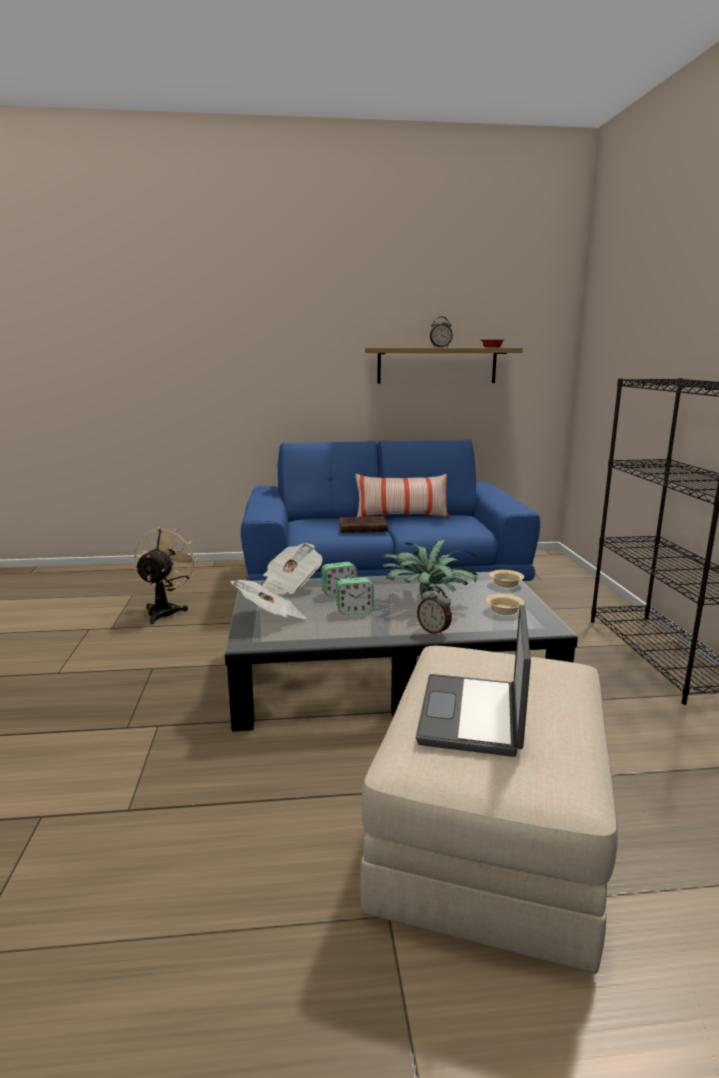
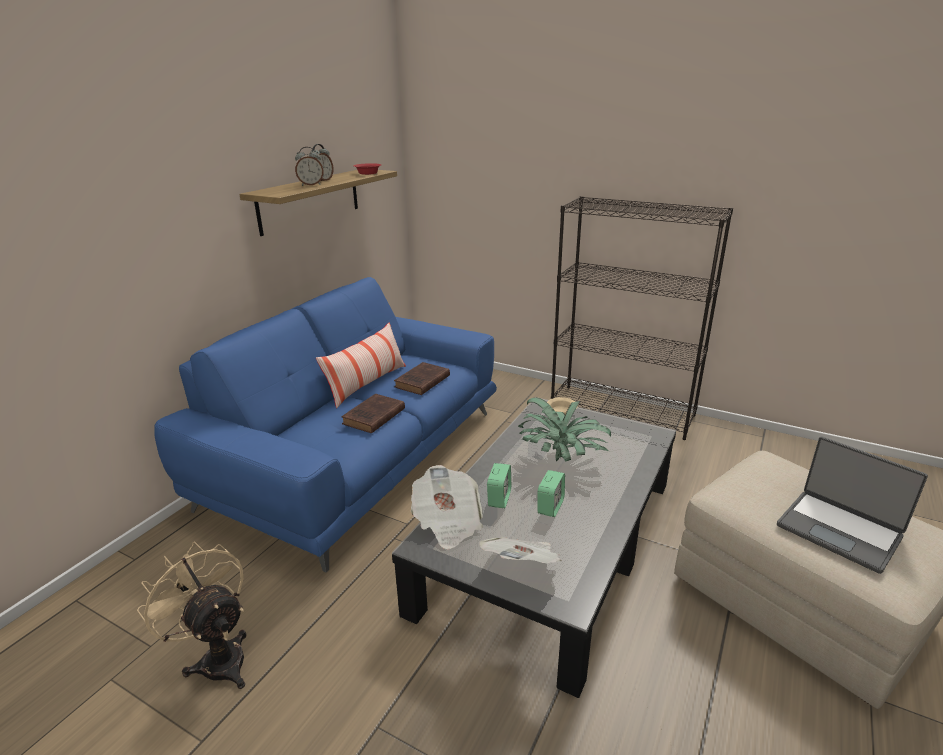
camera: 55 degrees left, 10 degrees up
(434, 526) = (421, 382): none -> brown book
(434, 631) = (627, 484): alarm clock -> alarm clock (311, 185)
(504, 611) = (613, 437): beige bowl -> none

